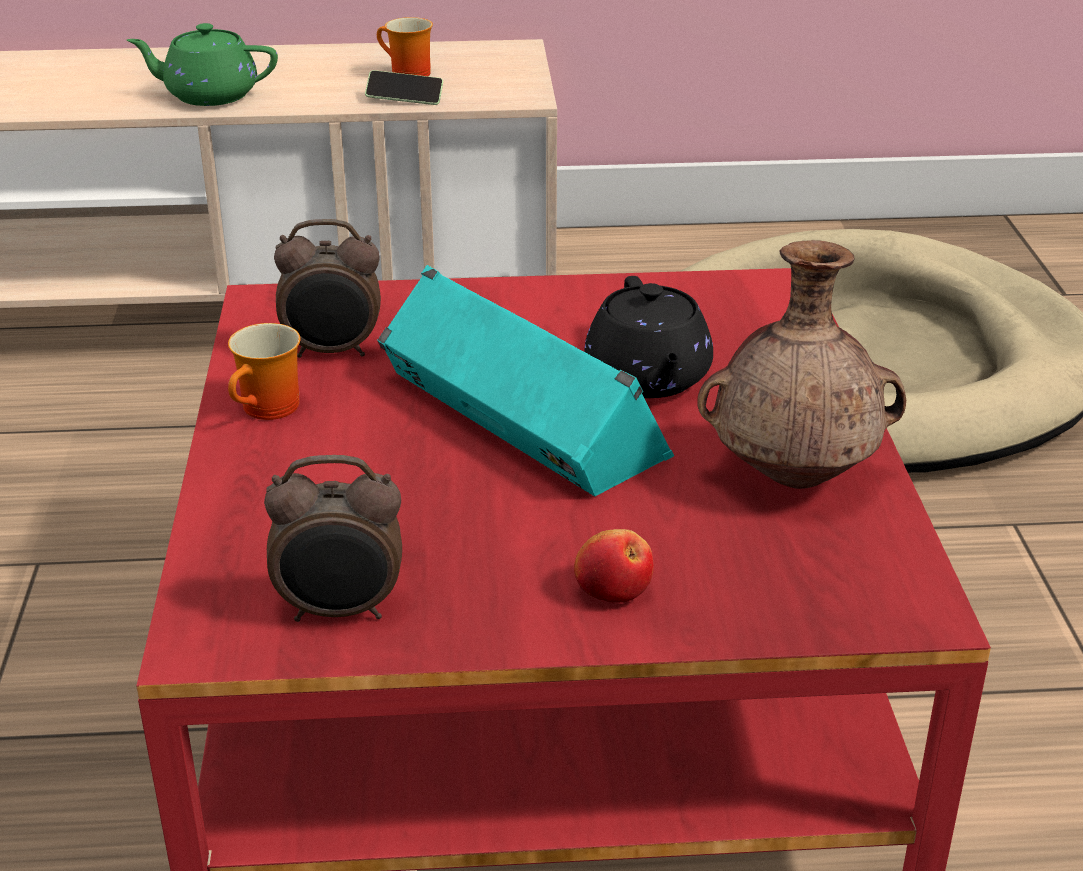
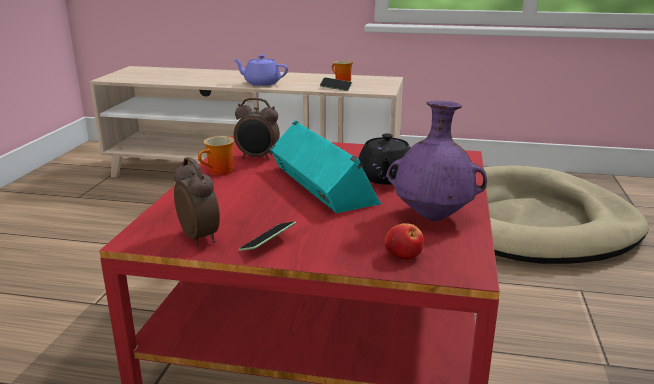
camera: 15 degrees right, 10 degrees down
(209, 95) = (261, 83): green teapot -> purple teapot
(341, 611) = (200, 237): alarm clock -> alarm clock turned 135 degrees counterclockwise
(496, 605) = (268, 244): none -> phone
(613, 590) = (324, 245): apple -> apple (403, 255)
(795, 476) = (434, 217): brown vase -> purple vase

